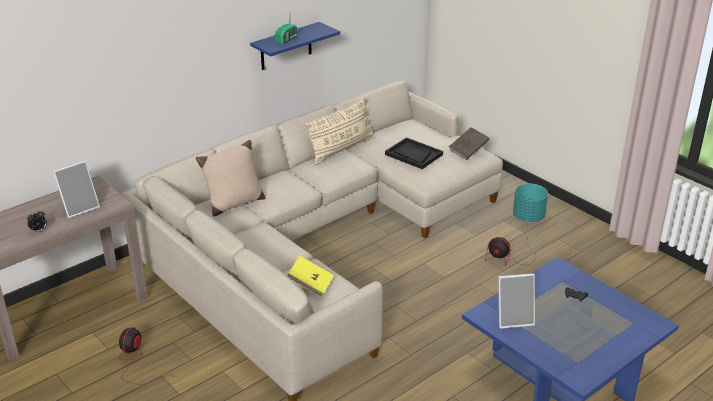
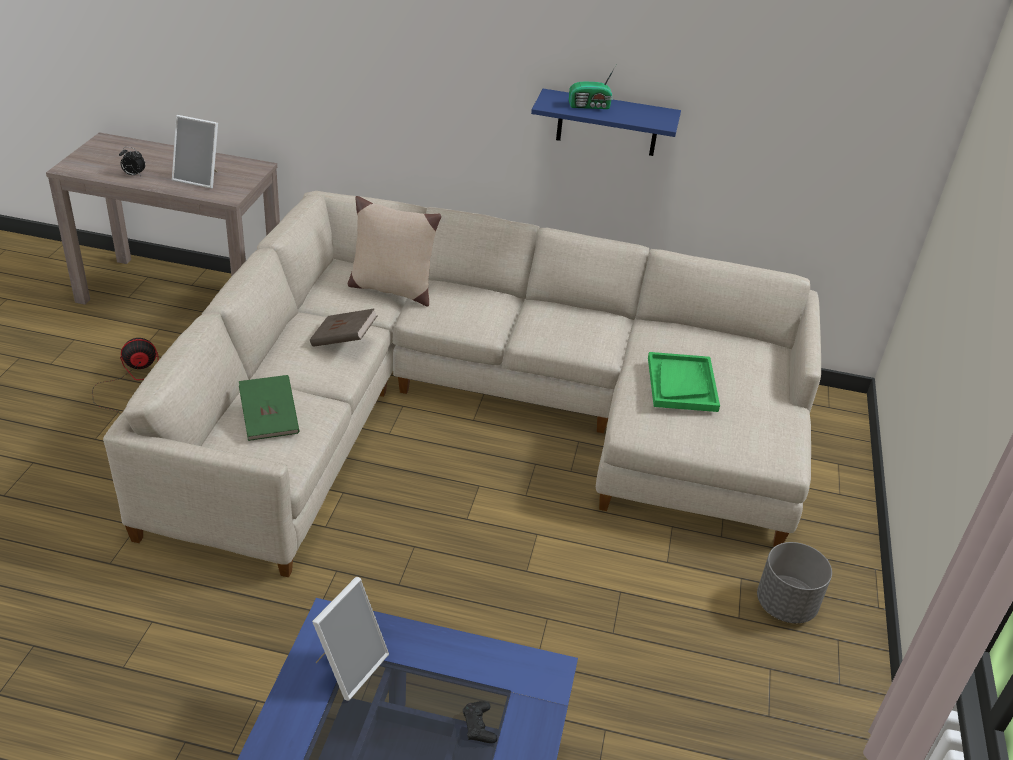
camera: 50 degrees right, 5 degrees up
(310, 284) = (270, 420): yellow book -> green book
(341, 149) = (617, 318): beige pillow -> none
(413, 155) = (681, 384): black tray -> green tray
(468, 151) = (767, 434): brown book -> brown book (343, 340)
(508, 258) = (649, 625): fan -> none
(514, 319) = (349, 666): picture frame -> picture frame turned 105 degrees counterclockwise
(528, 217) = (785, 604): turquoise planter -> grey planter

